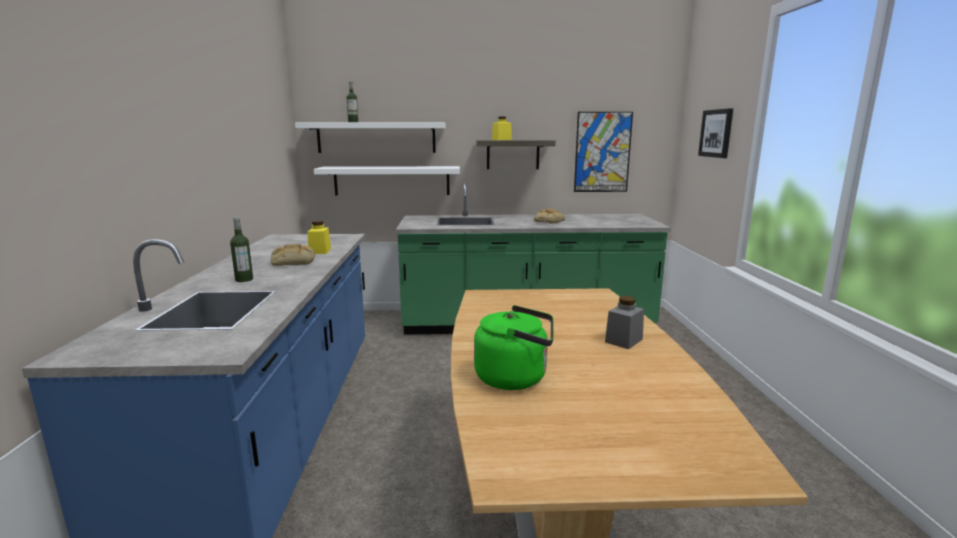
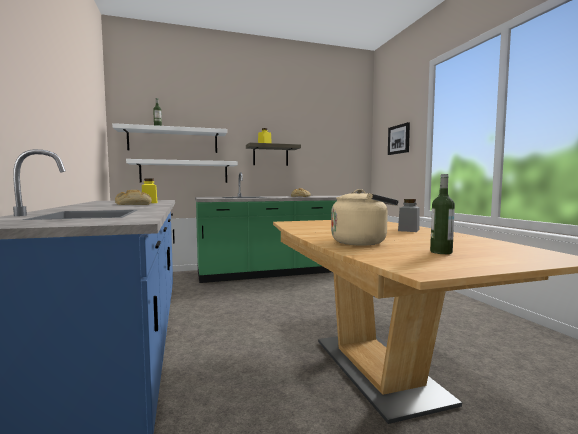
camera: 15 degrees left, 10 degrees down
(244, 280) = (100, 208): bottle -> bottle (441, 252)
(515, 377) = (362, 242): green kettle -> beige kettle
(602, 152) = (327, 155): picture -> none

